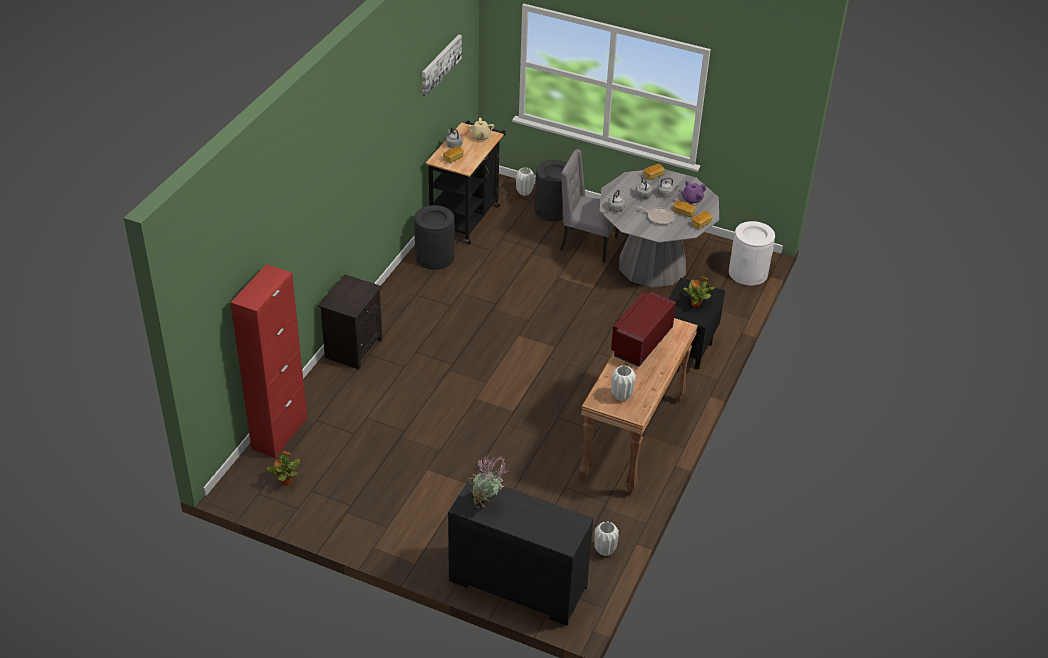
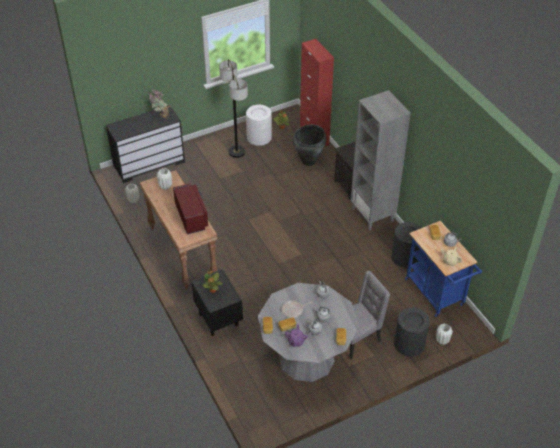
camera: 130 degrees right, 5 degrees up
(341, 412) = (308, 161): none -> black vase
(389, 309) = (373, 214): none -> grey bookcase
(392, 499) = (236, 152): none -> floor lamp
(440, 64) = (472, 191): picture -> none
(467, 216) = (436, 295): black cart -> blue cart
(748, 273) = (252, 406): white trash can -> white trash can (259, 137)

